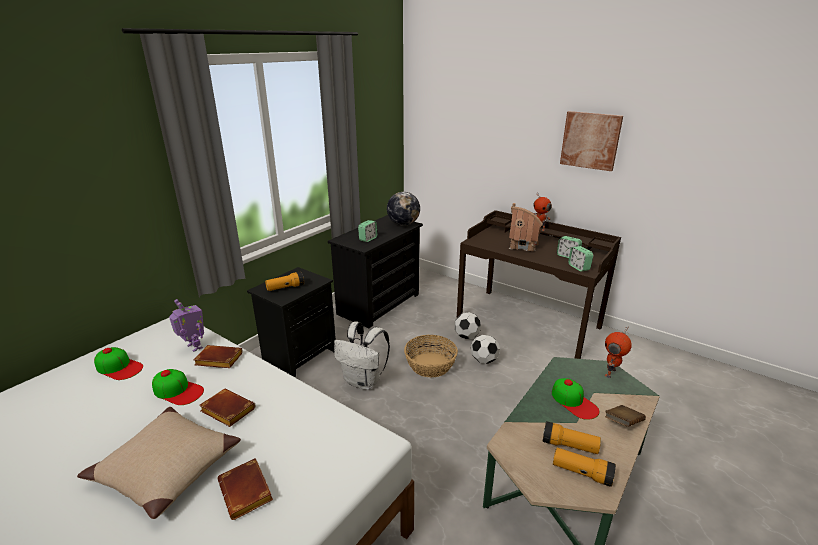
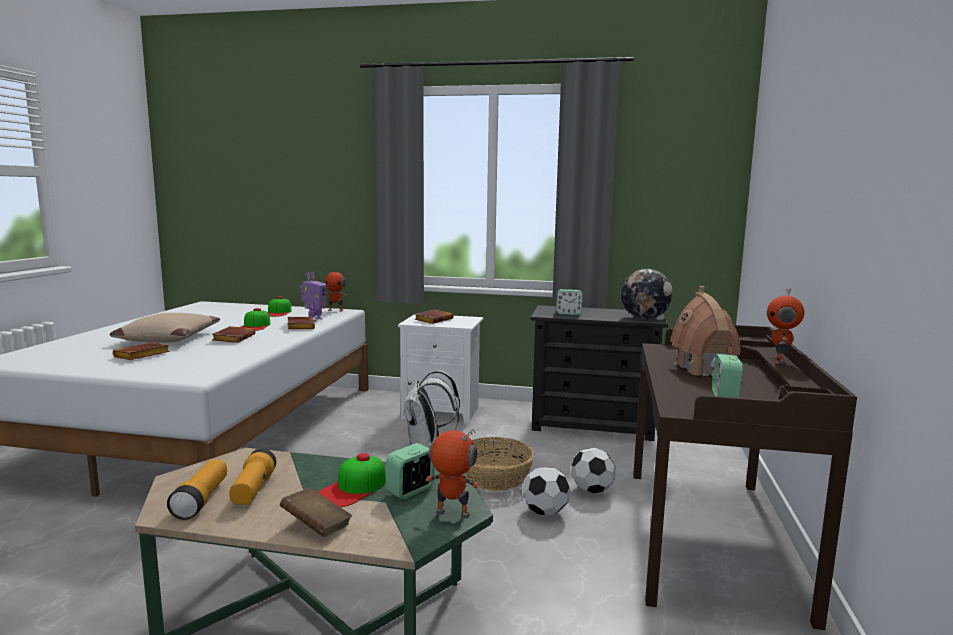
camera: 65 degrees right, 15 degrees down
(162, 328) = (336, 310): none -> toy robot
(285, 288) = (433, 320): flashlight -> brown book
(299, 355) = (443, 412): black nightstand -> white nightstand
(579, 267) = (686, 404): alarm clock -> alarm clock (410, 491)
(590, 140) = (857, 177): picture -> none

